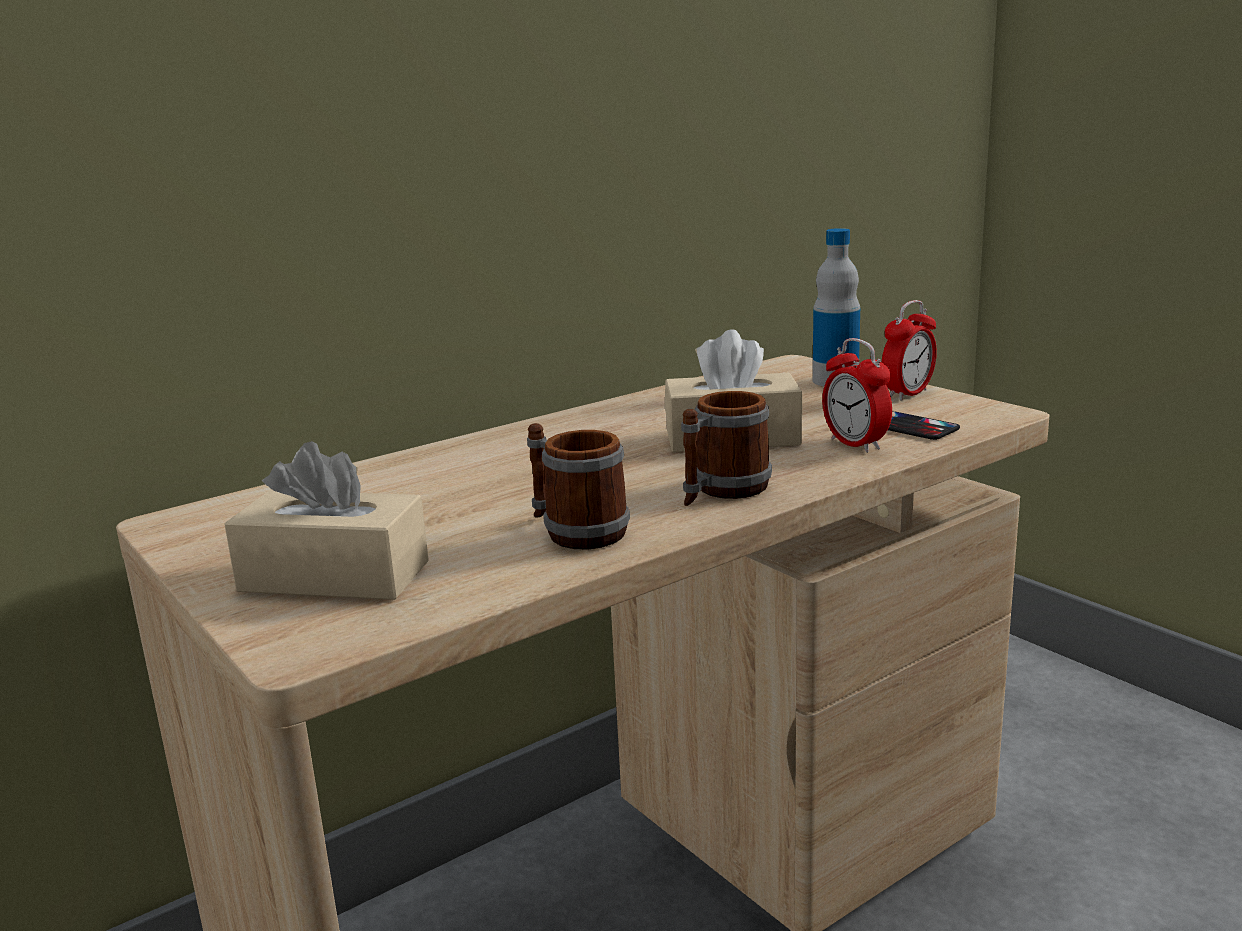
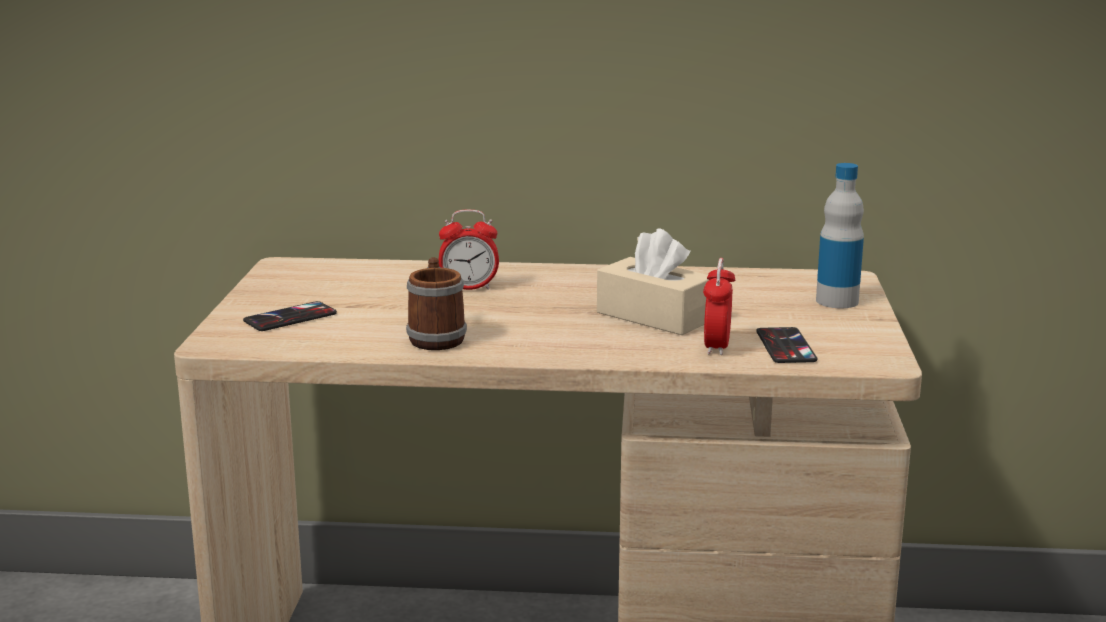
camera: 40 degrees right, 0 degrees up
(334, 576) = (290, 318): beige tissue box -> phone
(722, 491) = (561, 345): mug -> none
(907, 394) = (858, 327): alarm clock -> alarm clock (469, 288)

